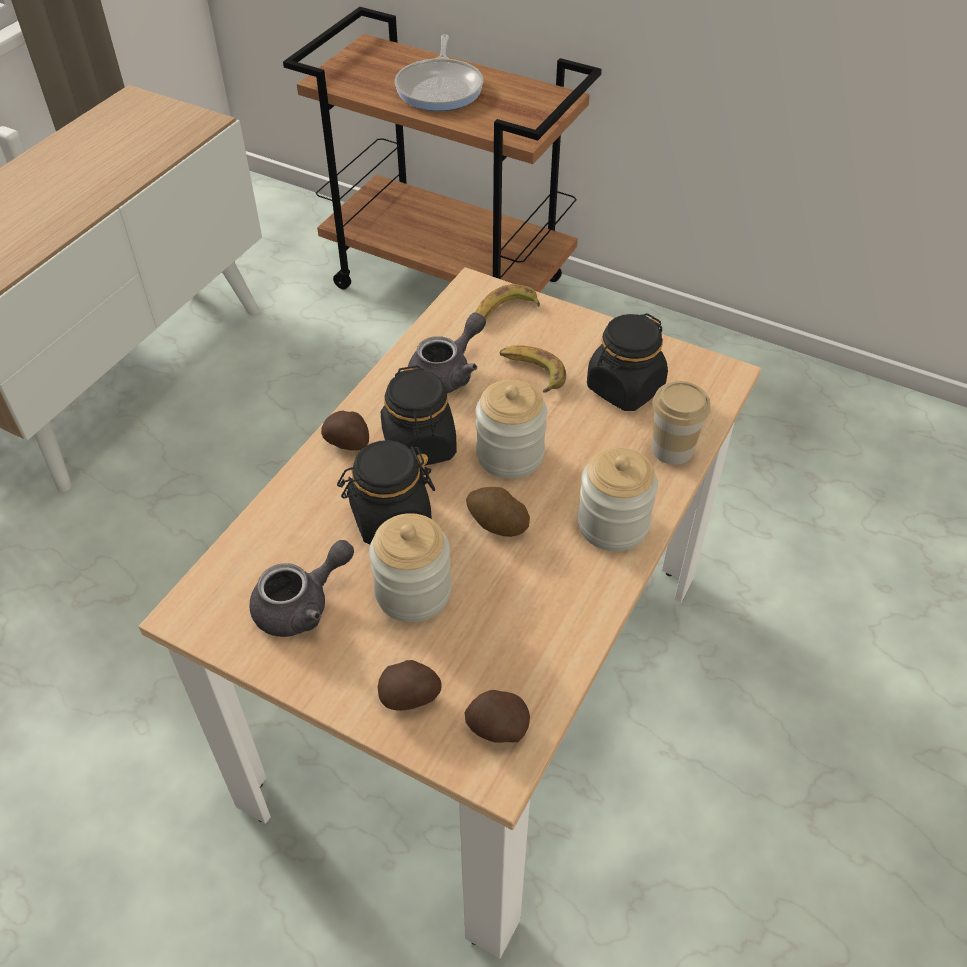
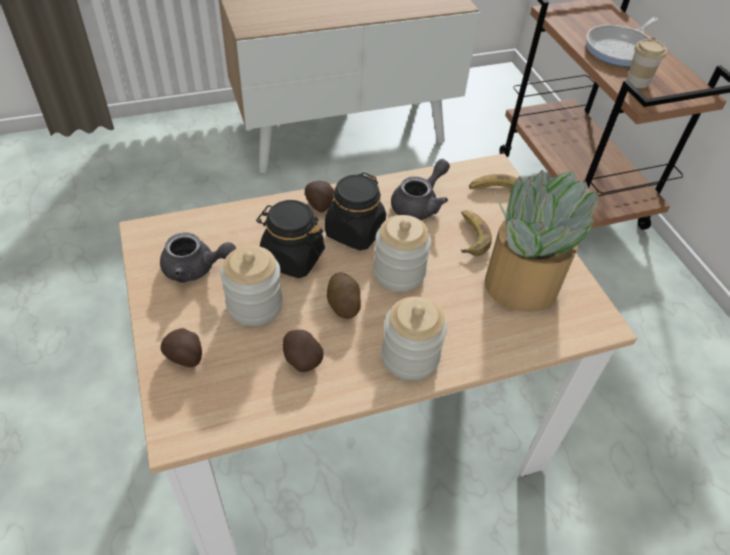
camera: 40 degrees right, 0 degrees up
(448, 373) = (419, 204): grey teapot -> grey teapot turned 45 degrees counterclockwise
(496, 728) = (204, 411): potato -> potato (301, 359)
(624, 388) = (519, 285): black jar -> potted plant
(672, 449) = (505, 342): cup -> cup (637, 82)

